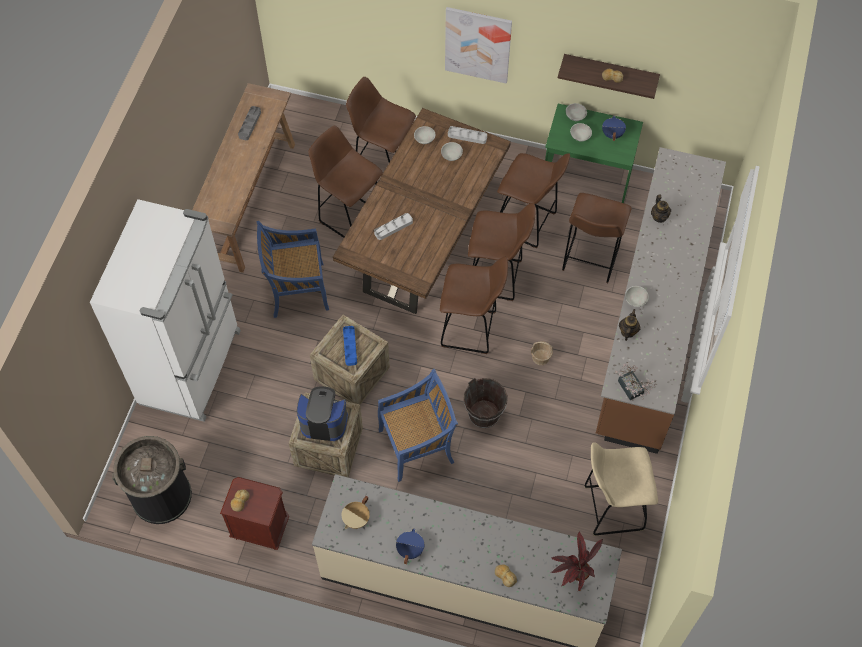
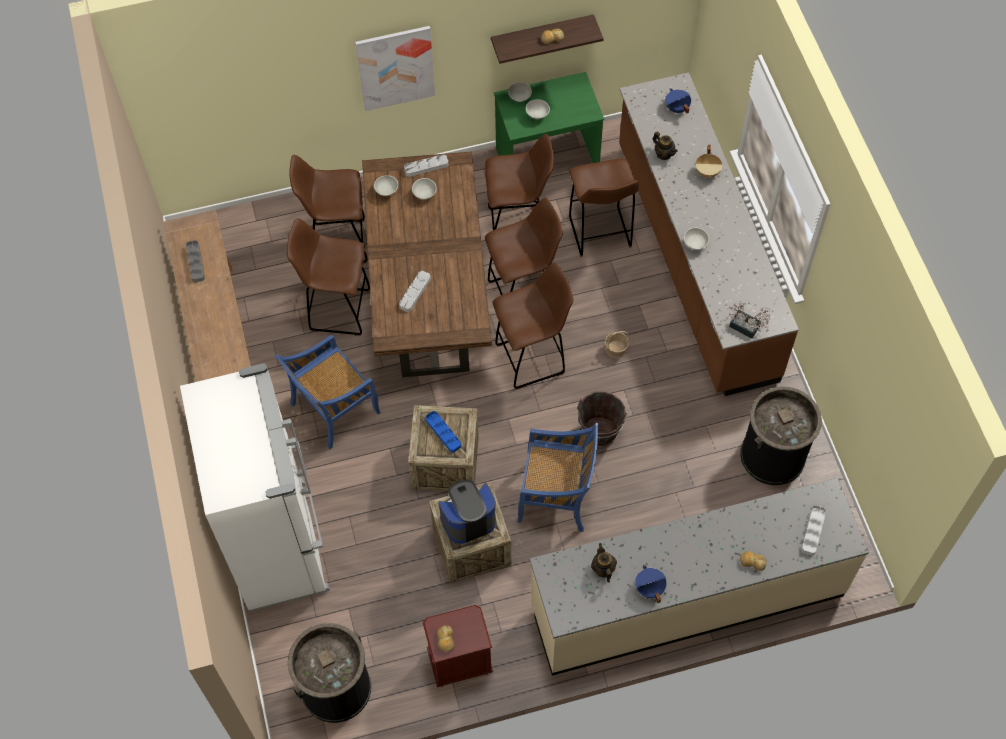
camera: 30 degrees left, 0 degrees up
(356, 519) = (580, 589): beige cooking pot -> beige cooking pot (708, 172)
(417, 445) = (556, 496): blue chair -> blue chair turned 60 degrees clockwise
(571, 580) = (813, 531): potted plant -> grey tray
(611, 508) = (772, 455): beige stool -> black trash can
(612, 134) = (565, 97): blue cooking pot -> blue cooking pot (676, 108)
(627, 331) = (707, 276): teapot -> teapot (603, 569)

